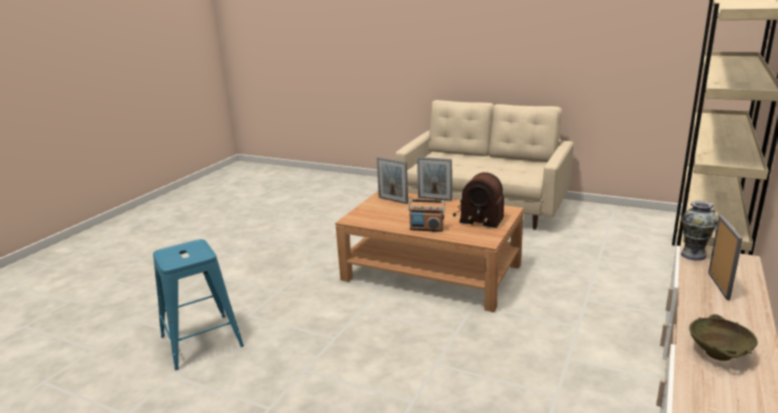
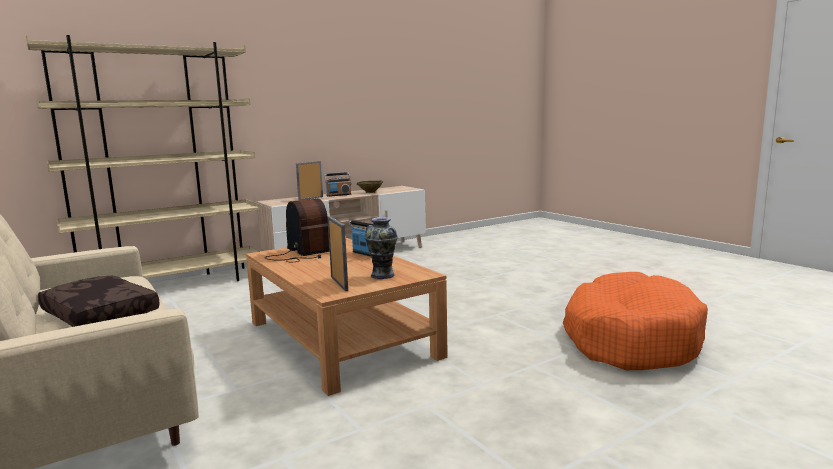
camera: 150 degrees left, 10 degrees down
(202, 341) = (630, 339): blue stool -> orange dog bed
(435, 199) = (293, 275): picture frame -> none
(471, 164) = (98, 315): none -> brown pillow
(693, 255) = (281, 204): vase -> vase (382, 275)
(725, 316) = (338, 195): none -> radio

